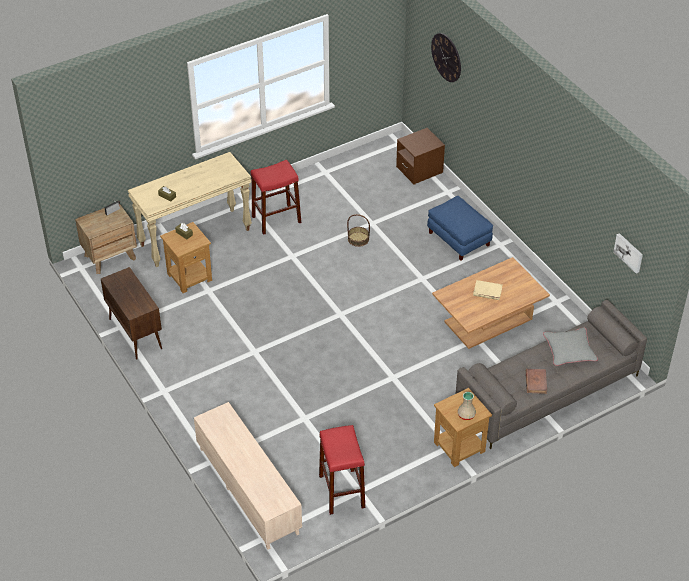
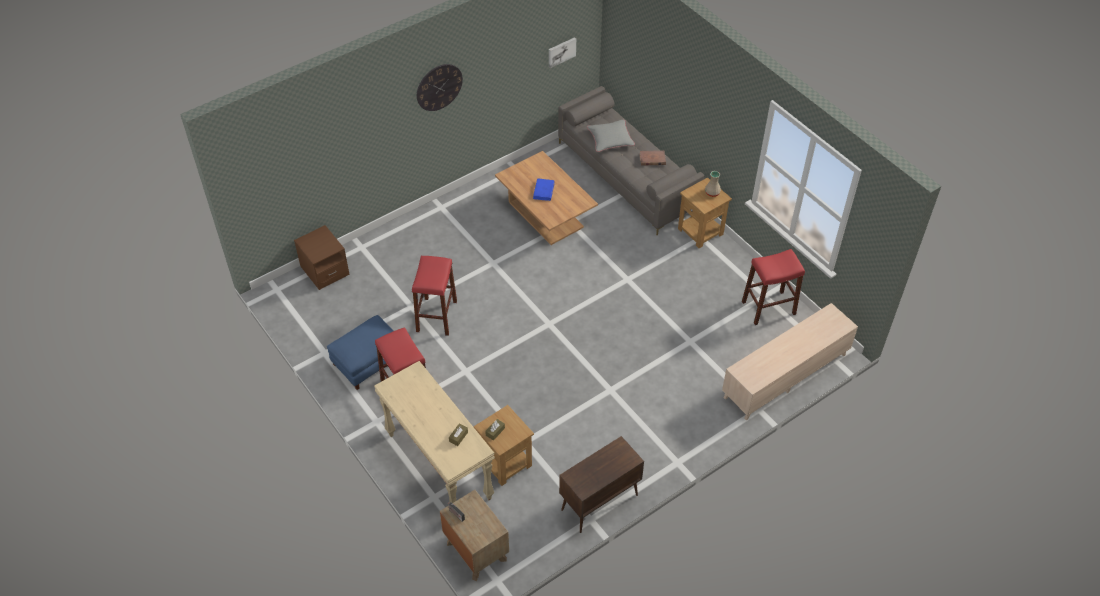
camera: 95 degrees left, 5 degrees up
(358, 239) = (436, 316): basket -> red stool
(446, 57) = (299, 147): wall clock -> wall clock (439, 87)
(458, 239) = (434, 237): blue ottoman -> blue ottoman (368, 362)
(487, 291) = (543, 191): beige book -> blue book

